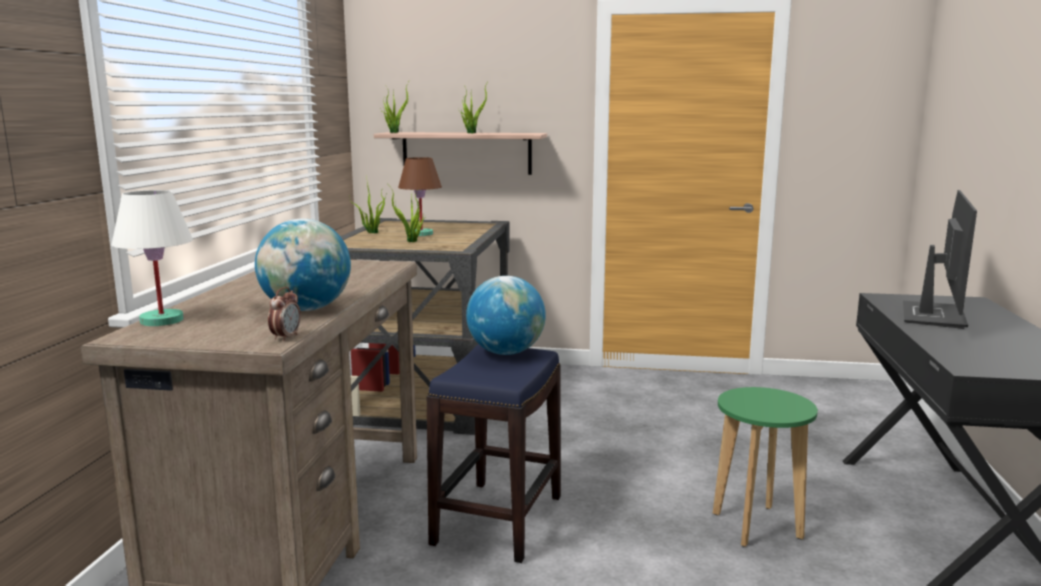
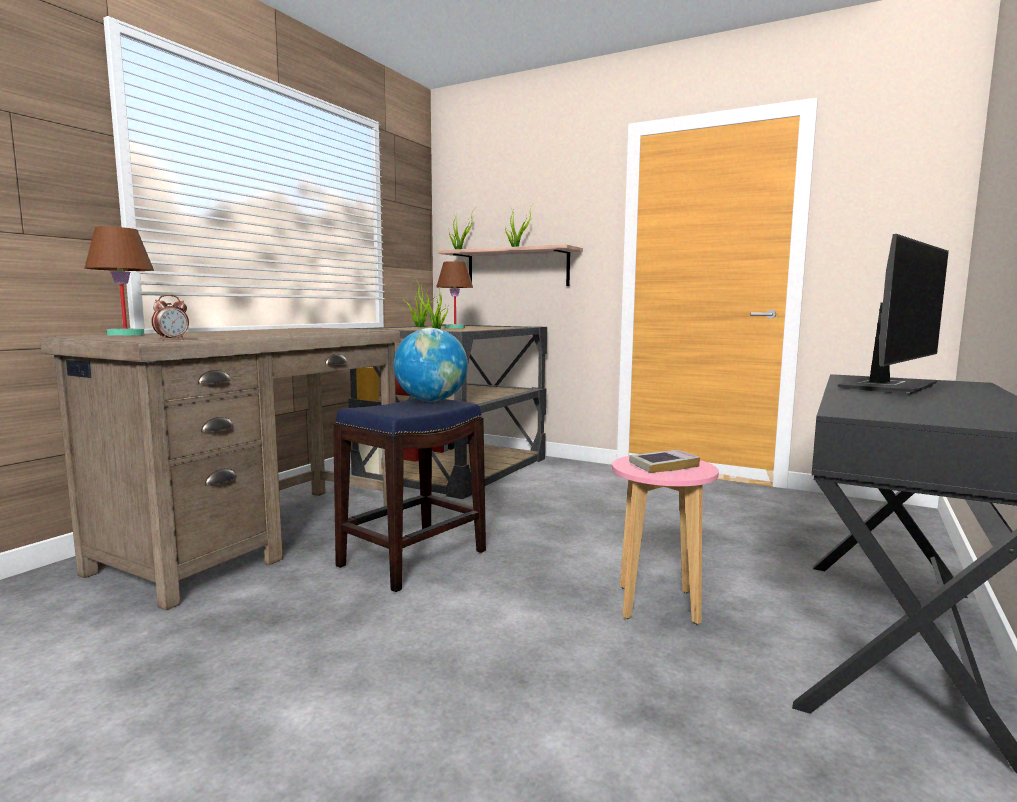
camera: 20 degrees right, 5 degrees down
(161, 320) = (125, 334): white table lamp -> brown table lamp
(306, 309) = (236, 335): globe -> none
(756, 525) = (657, 604): green stool -> pink stool
(767, 403) = (663, 466): none -> book

